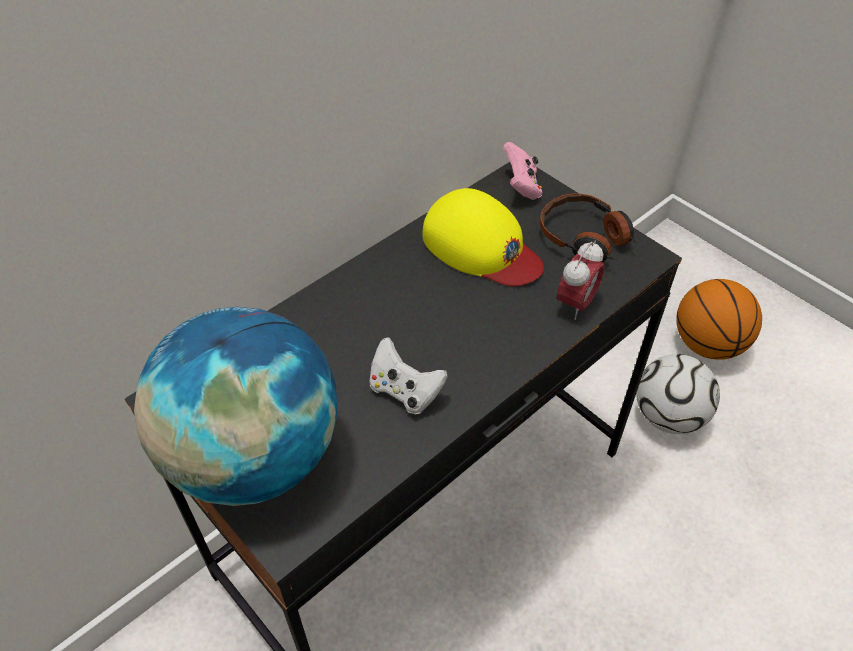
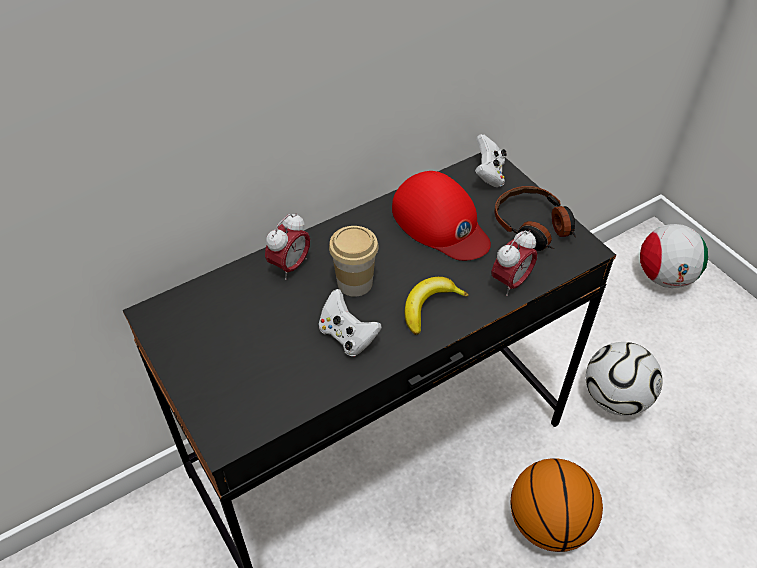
camera: 10 degrees right, 0 degrees up
(254, 456) = (214, 371): globe -> none
(319, 318) = (290, 266): none -> alarm clock
(399, 328) = (354, 283): none -> cup
(481, 247) = (440, 223): yellow cap -> red cap
(491, 344) = (429, 307): none -> banana
(521, 186) = (488, 174): pink game controller -> white game controller
(691, 280) = (664, 277): none -> football
(708, 344) = (667, 338): basketball -> basketball (549, 522)

